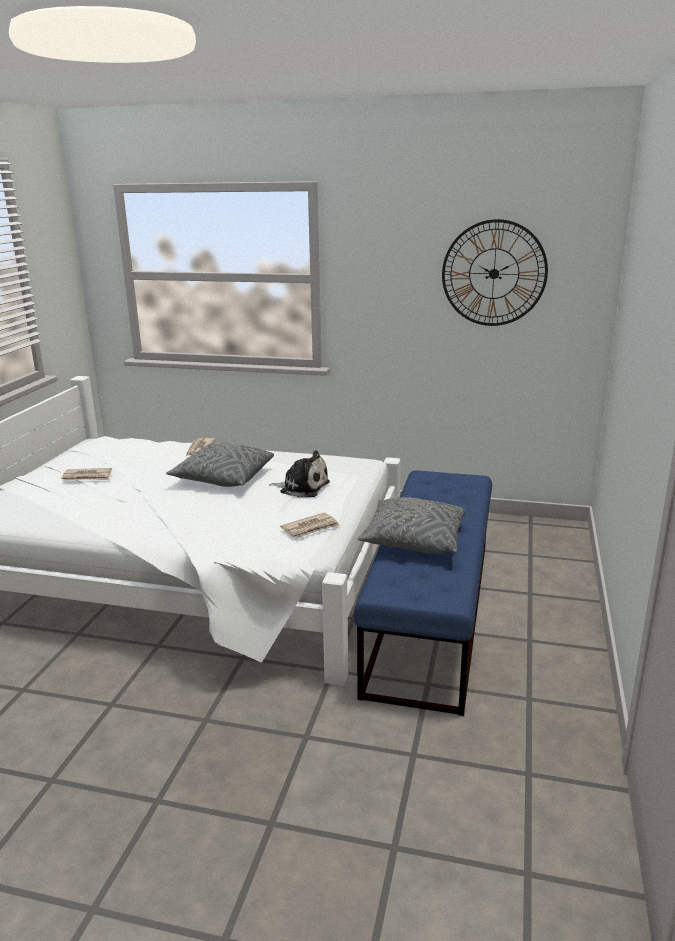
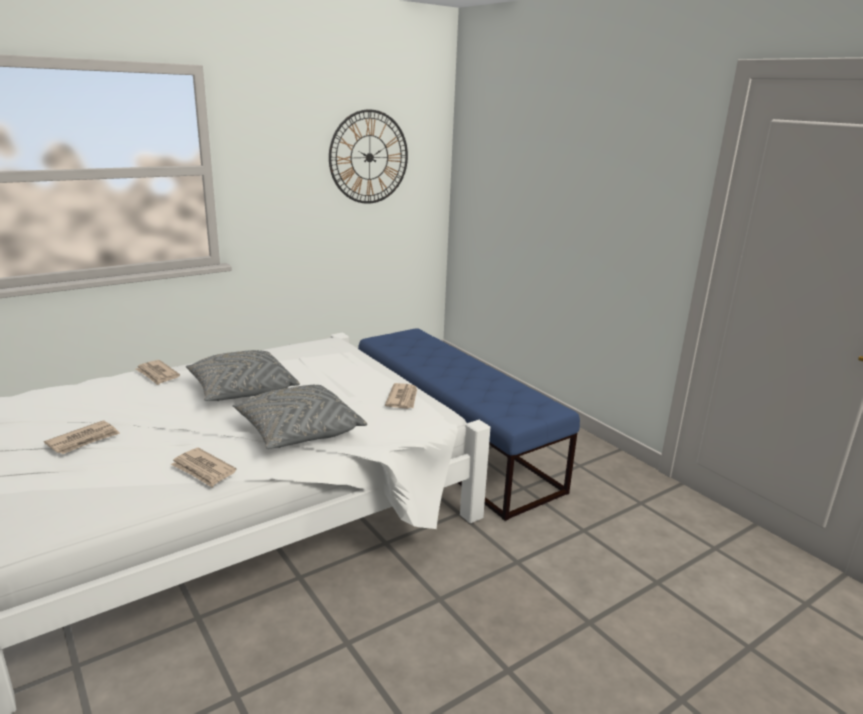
camera: 50 degrees left, 0 degrees up
(98, 521) = (203, 470): none -> newspaper
(302, 487) = (328, 374): plush toy -> none
(413, 541) = (464, 383): grey pillow -> grey pillow (298, 432)

